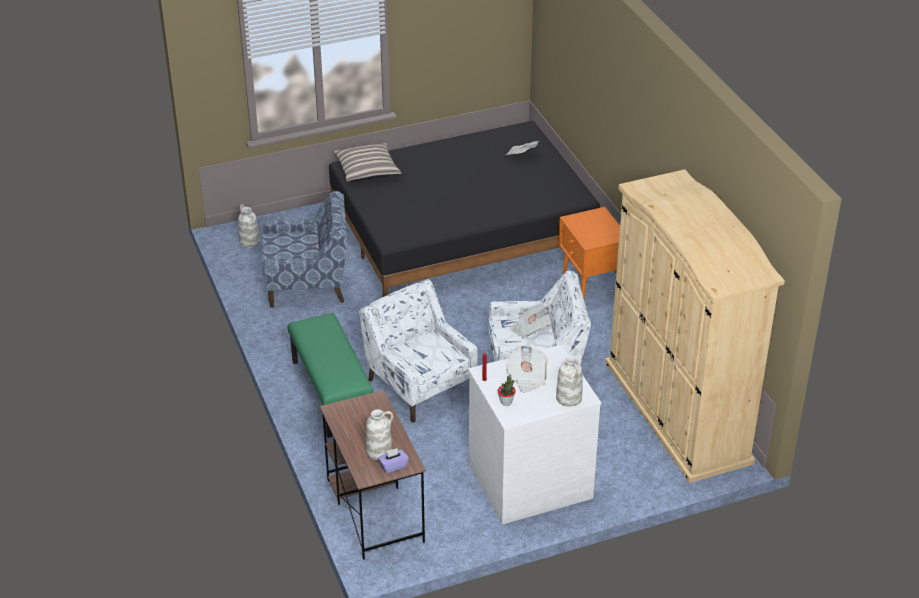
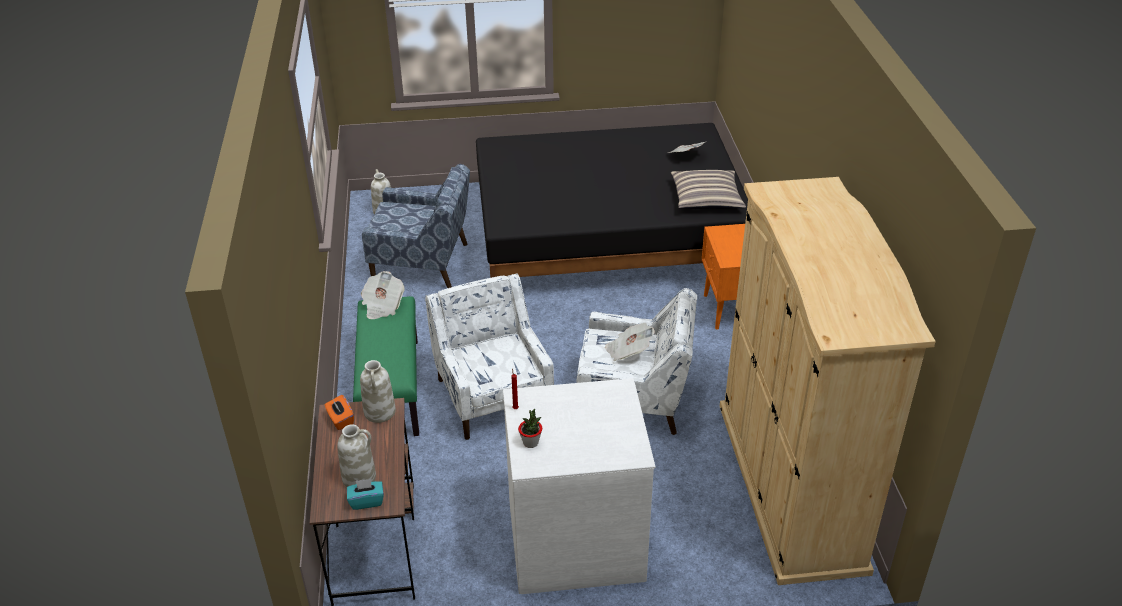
camera: 15 degrees right, 0 degrees up
(343, 414) = (340, 420): none -> orange tissue box
(367, 169) = (512, 149): pillow -> pillow (706, 198)
(393, 466) = (366, 501): purple tissue box -> turquoise tissue box
(527, 378) = (571, 415): newspaper -> newspaper (382, 306)
(569, 398) = (614, 452): white vase -> white vase (380, 412)

